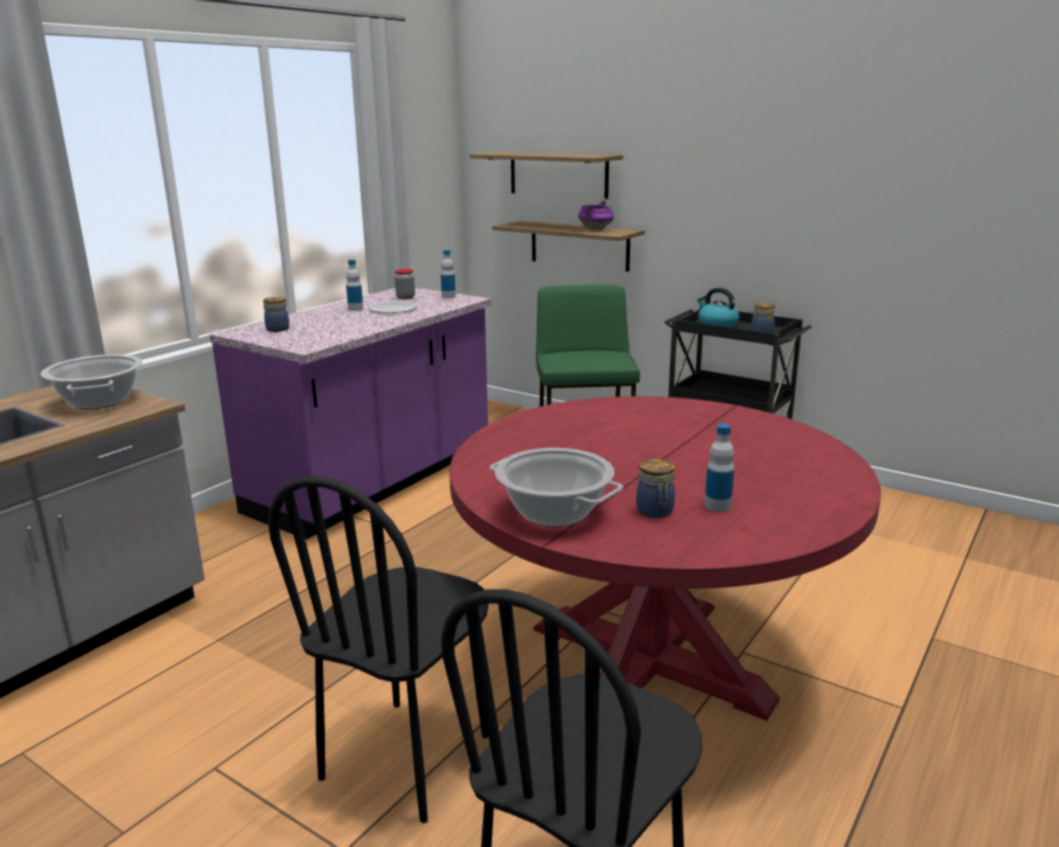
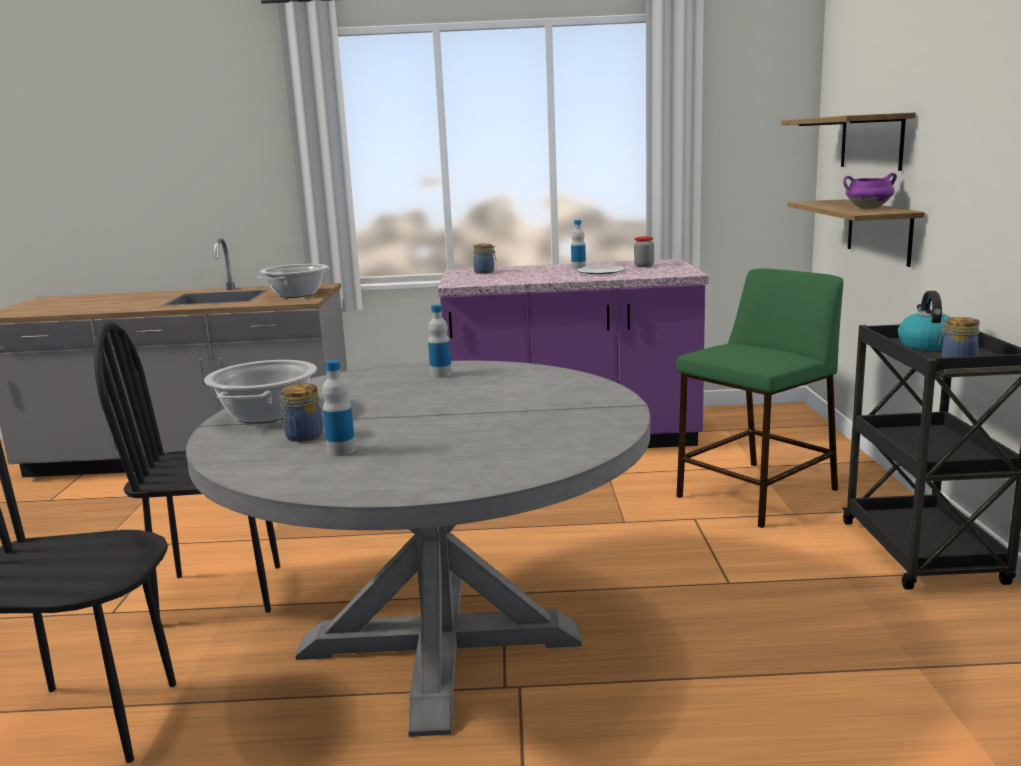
camera: 55 degrees right, 5 degrees down
(448, 296) = (678, 269): bottle -> bottle (441, 374)
(648, 663) = (439, 643): red dining table -> grey dining table

